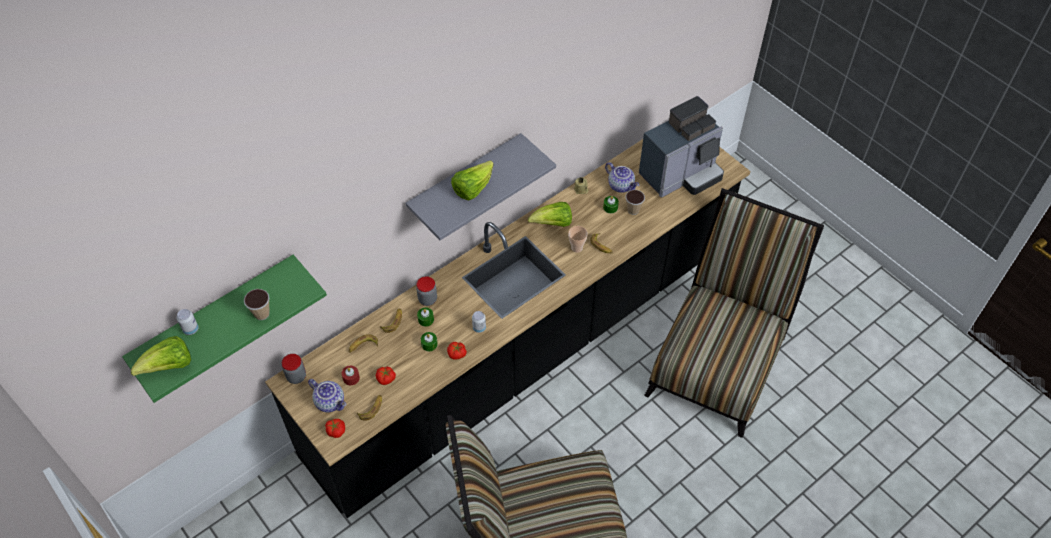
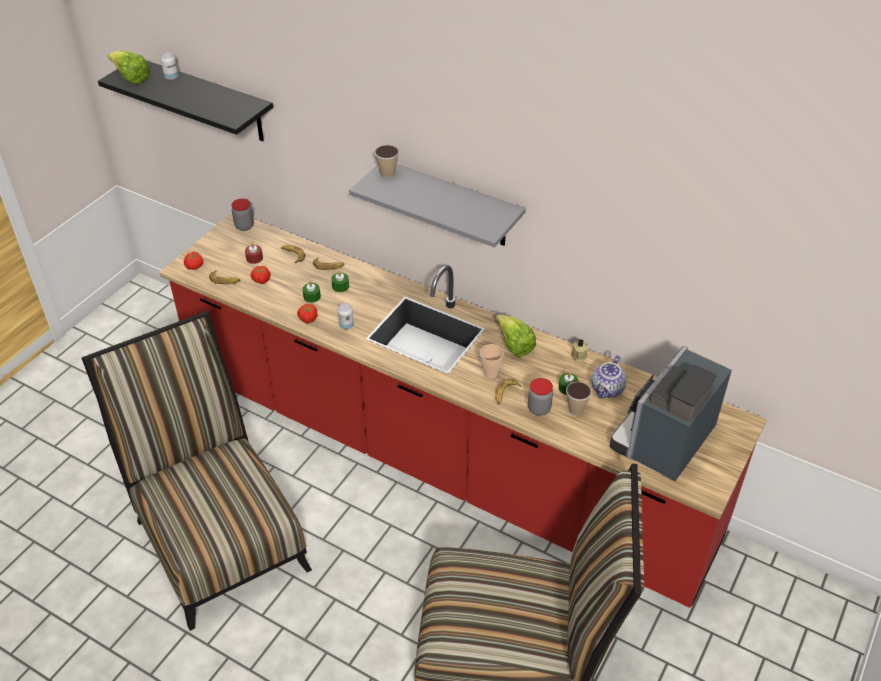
camera: 70 degrees right, 10 degrees down
(216, 318) = (206, 100): green shelf -> black shelf
(262, 314) = (199, 105): cup -> cup (387, 174)
(331, 402) = (224, 254): teapot -> none
(427, 299) = (365, 281): jar -> jar (539, 409)
(473, 188) = (424, 194): lettuce -> none
(525, 351) = (440, 458): black counter -> red counter
(681, 174) = (663, 442): coffee machine -> coffee machine turned 90 degrees clockwise

